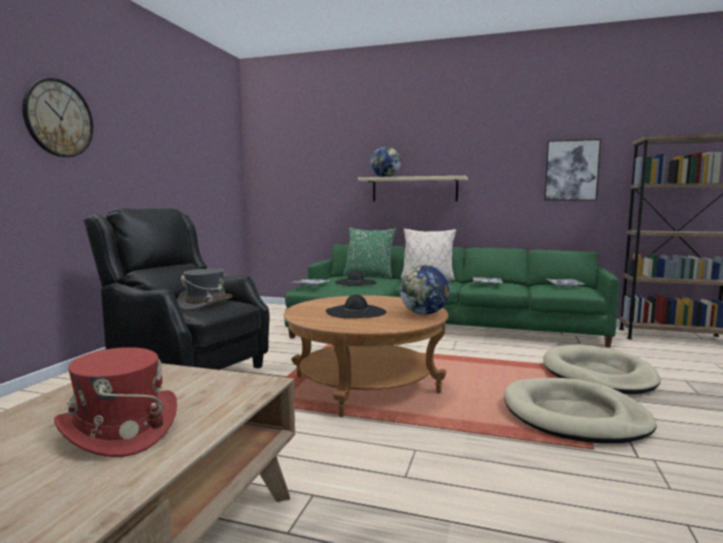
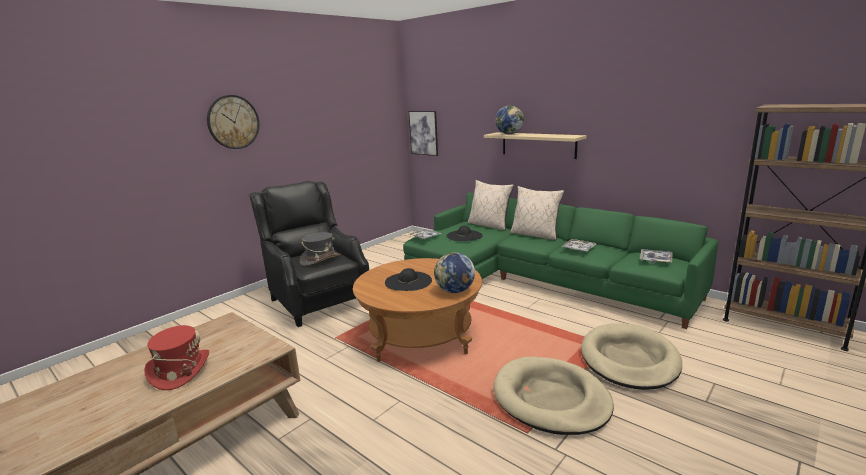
camera: 25 degrees right, 10 degrees up
(369, 276) = (489, 225): green pillow -> beige pillow
(571, 170) = (693, 133): picture -> picture (423, 133)

